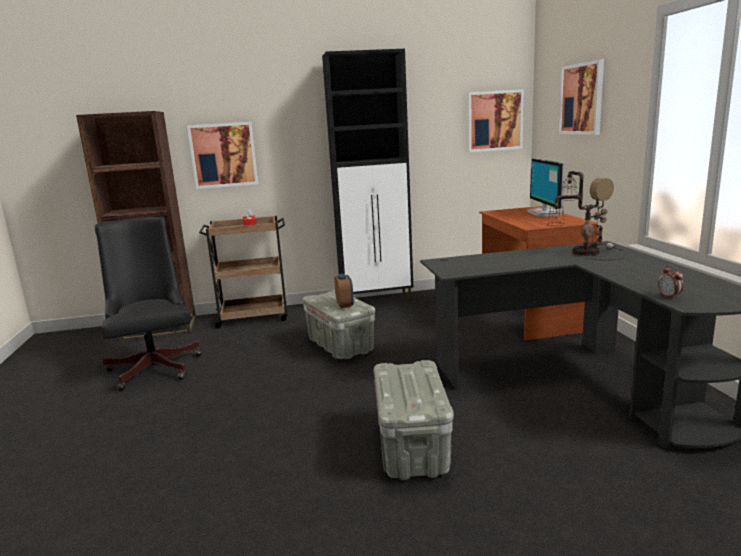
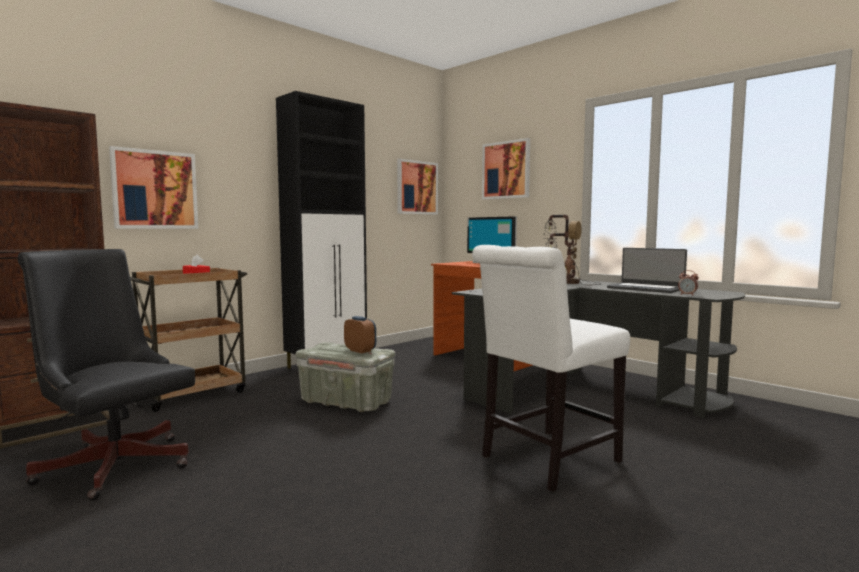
camera: 35 degrees left, 10 degrees down
(411, 447) = (545, 461): grey storage box -> white chair
(652, 275) = (645, 288): none -> laptop

